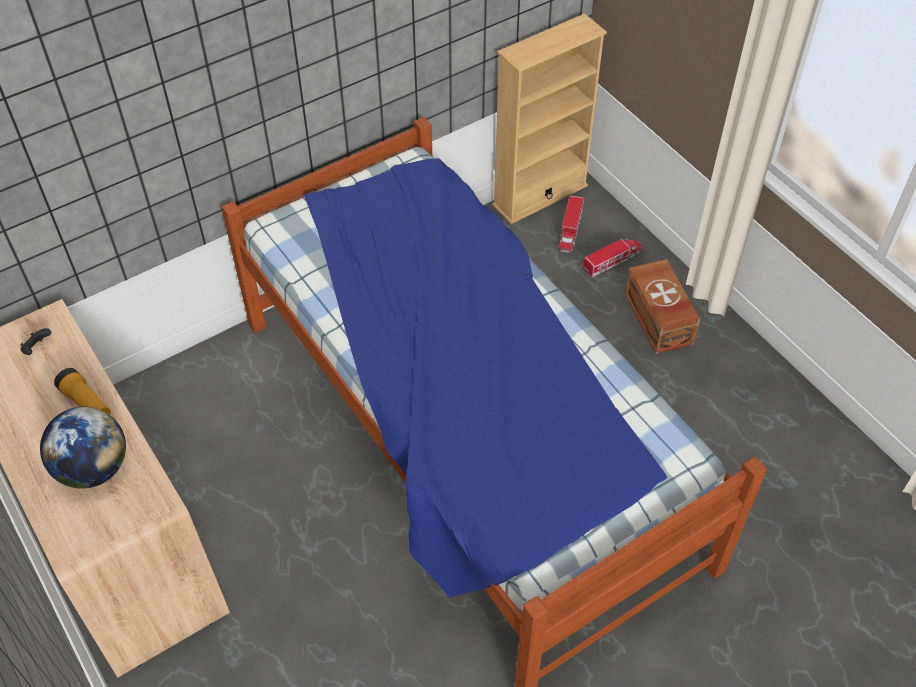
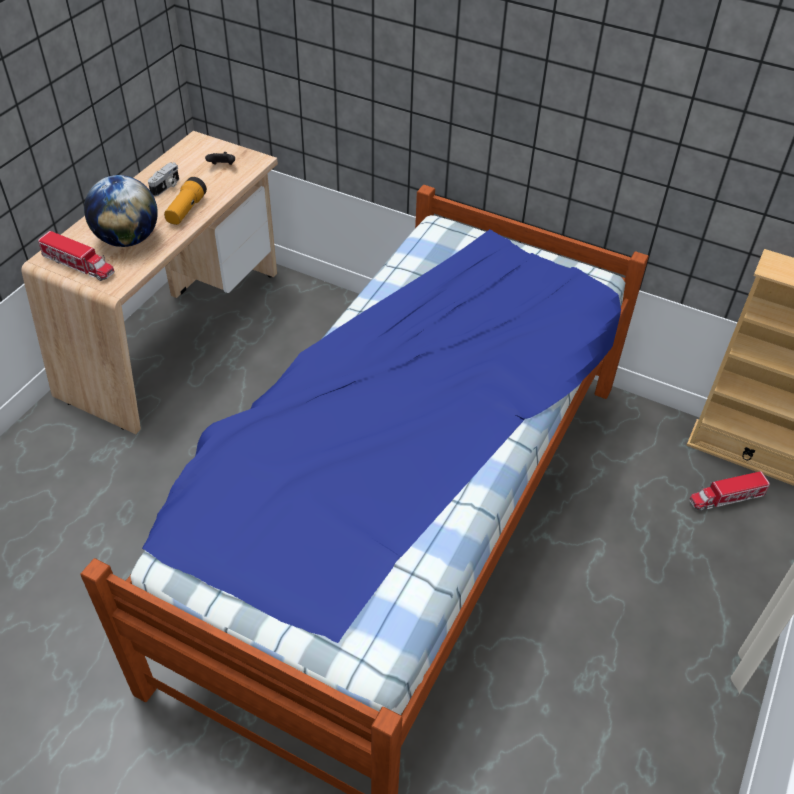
camera: 60 degrees right, 5 degrees down
(31, 407) = (166, 187): none -> camera
(611, 261) = (719, 552): toy truck -> toy truck (79, 265)
(657, 320) = (678, 629): brown storage box -> none

